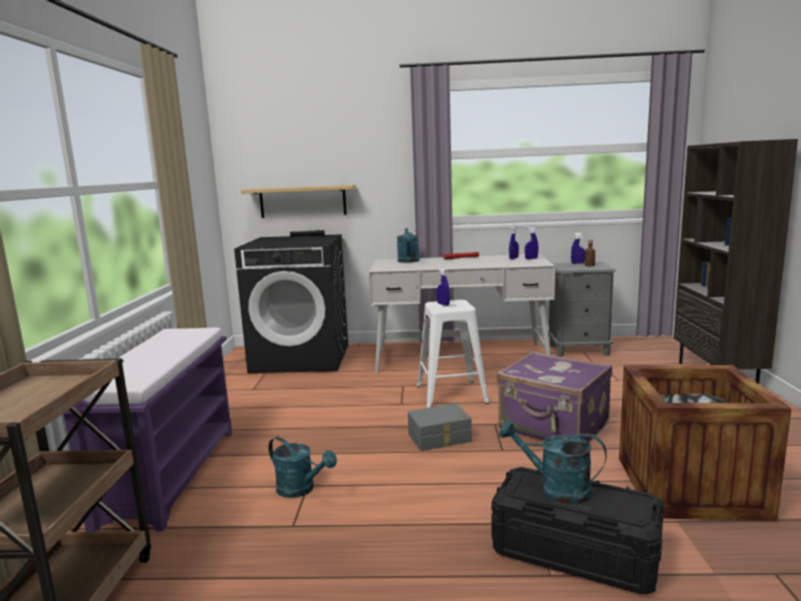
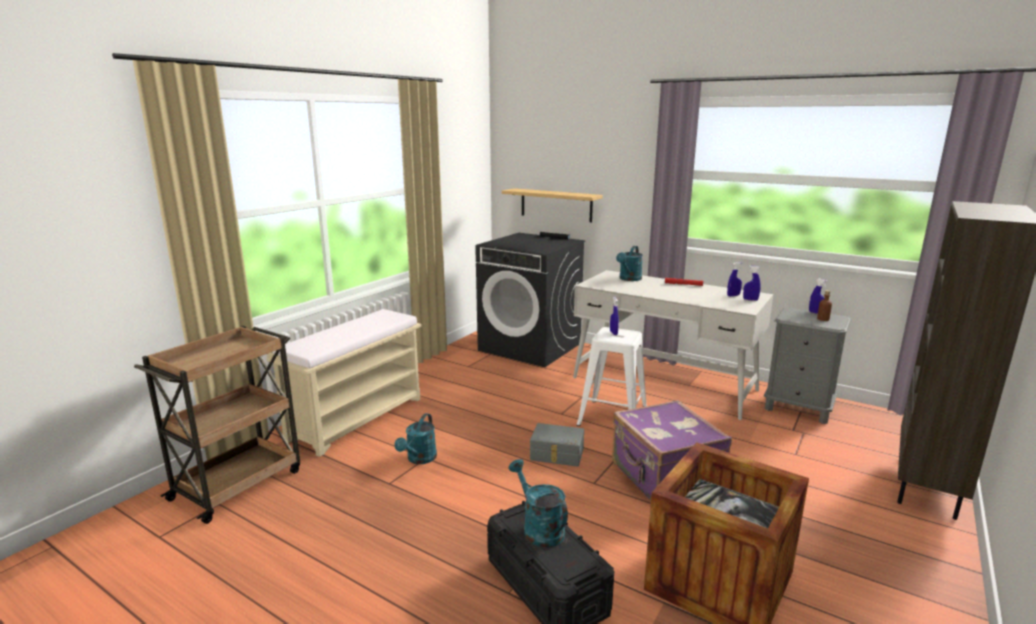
camera: 30 degrees right, 5 degrees up
(170, 474) = (357, 418): purple bench -> beige bench
(301, 489) = (419, 459): turquoise watering can -> turquoise watering can turned 45 degrees clockwise

